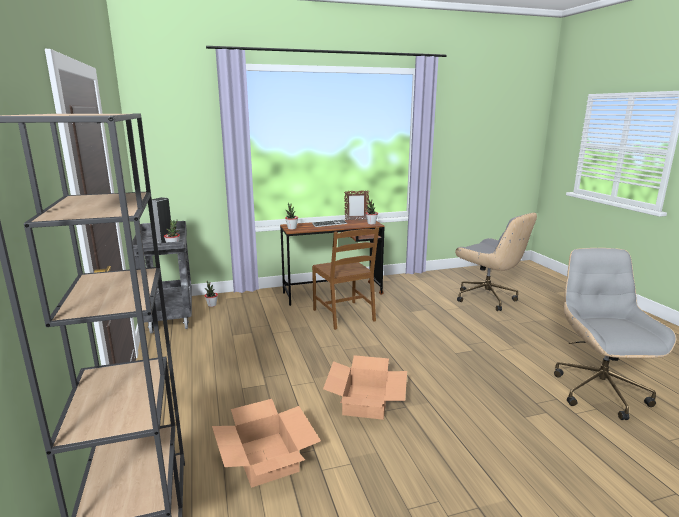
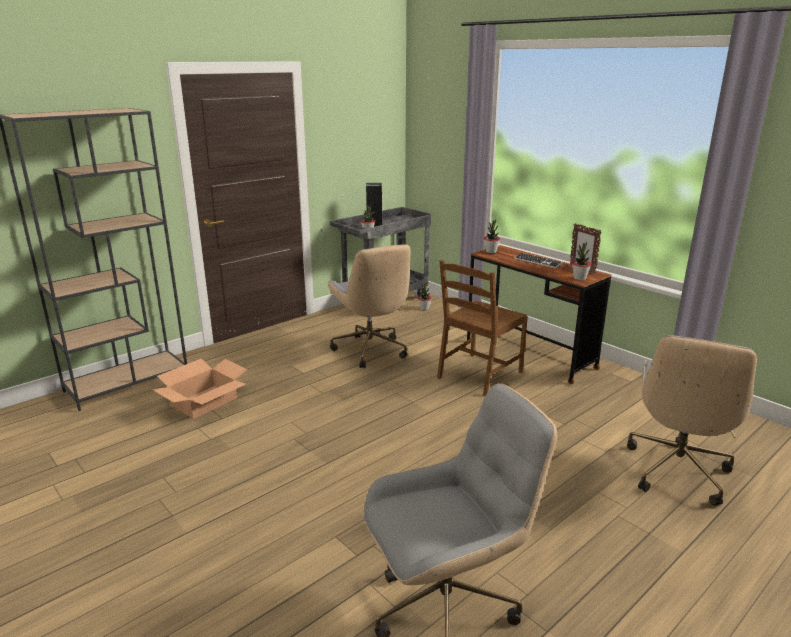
camera: 65 degrees right, 5 degrees up
(263, 344) = (370, 352): none -> grey office chair
(366, 401) = (305, 426): cardboard box -> none

